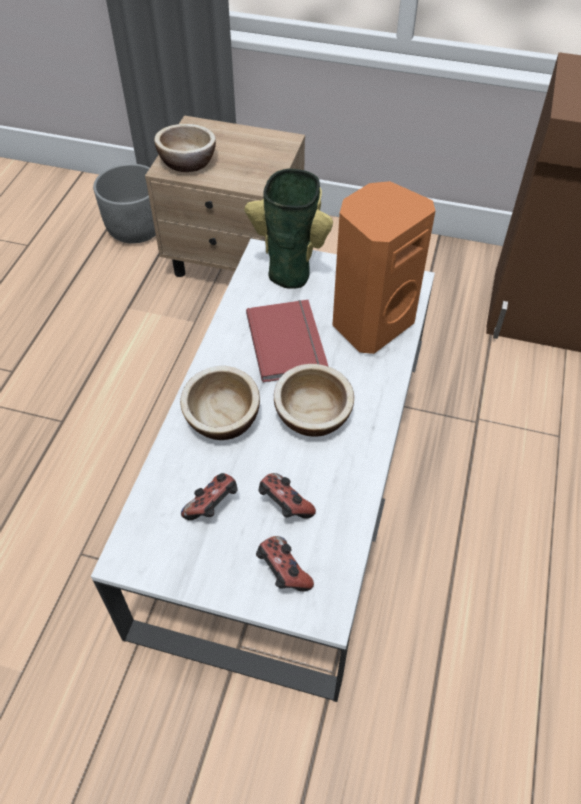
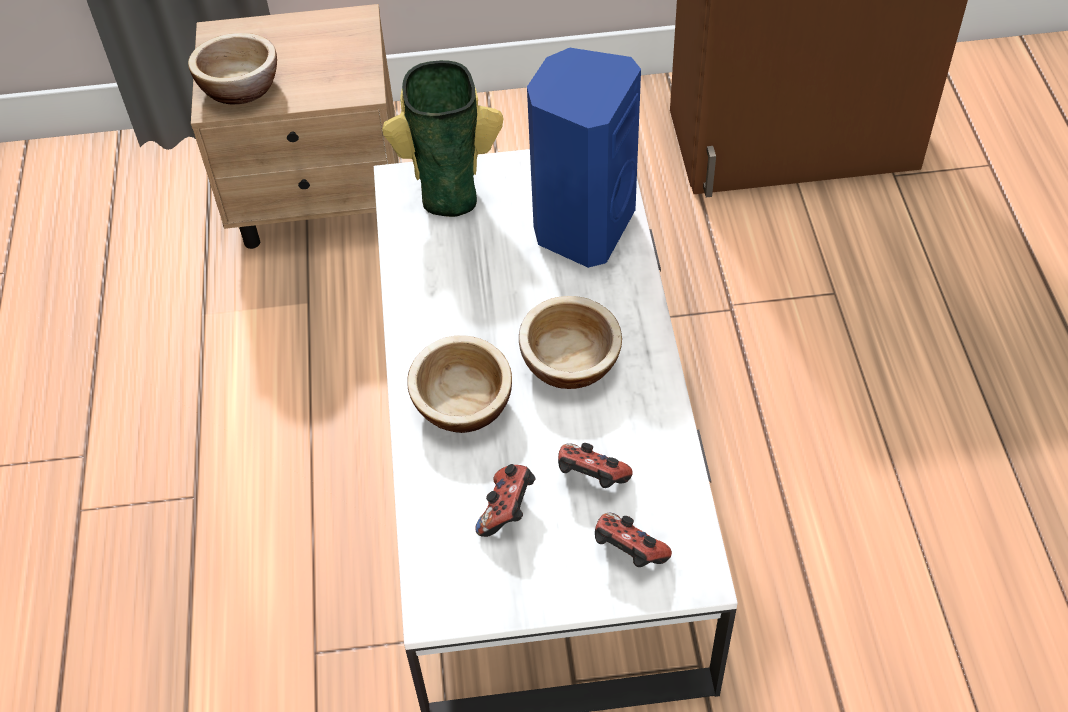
camera: 20 degrees left, 0 degrees up
(136, 229) = (155, 200): grey planter -> none
(289, 342) = (494, 283): red book -> none
(370, 323) = (581, 227): orange speaker -> blue speaker

